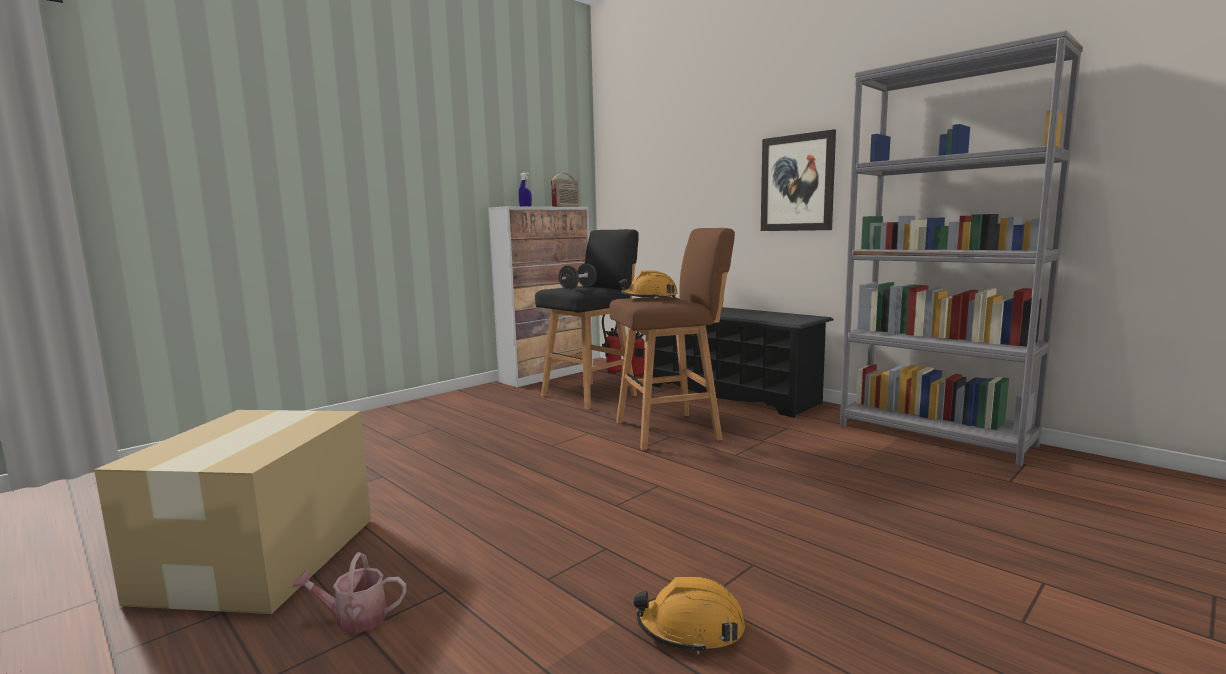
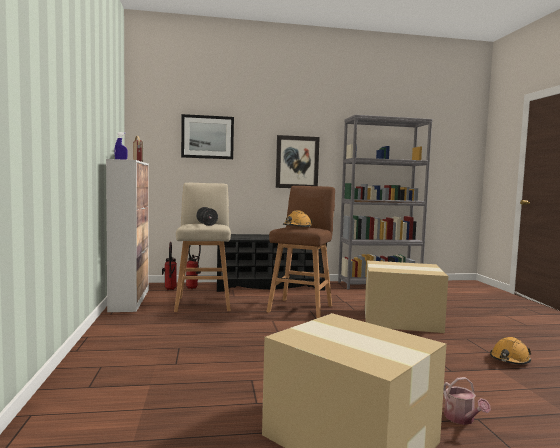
camera: 55 degrees left, 5 degrees down
(354, 619) = (462, 419): watering can -> watering can turned 45 degrees counterclockwise
(591, 395) = (203, 303): black stool -> beige stool
(673, 159) = (207, 137): none -> picture
(752, 495) = (402, 320): none -> cardboard box

